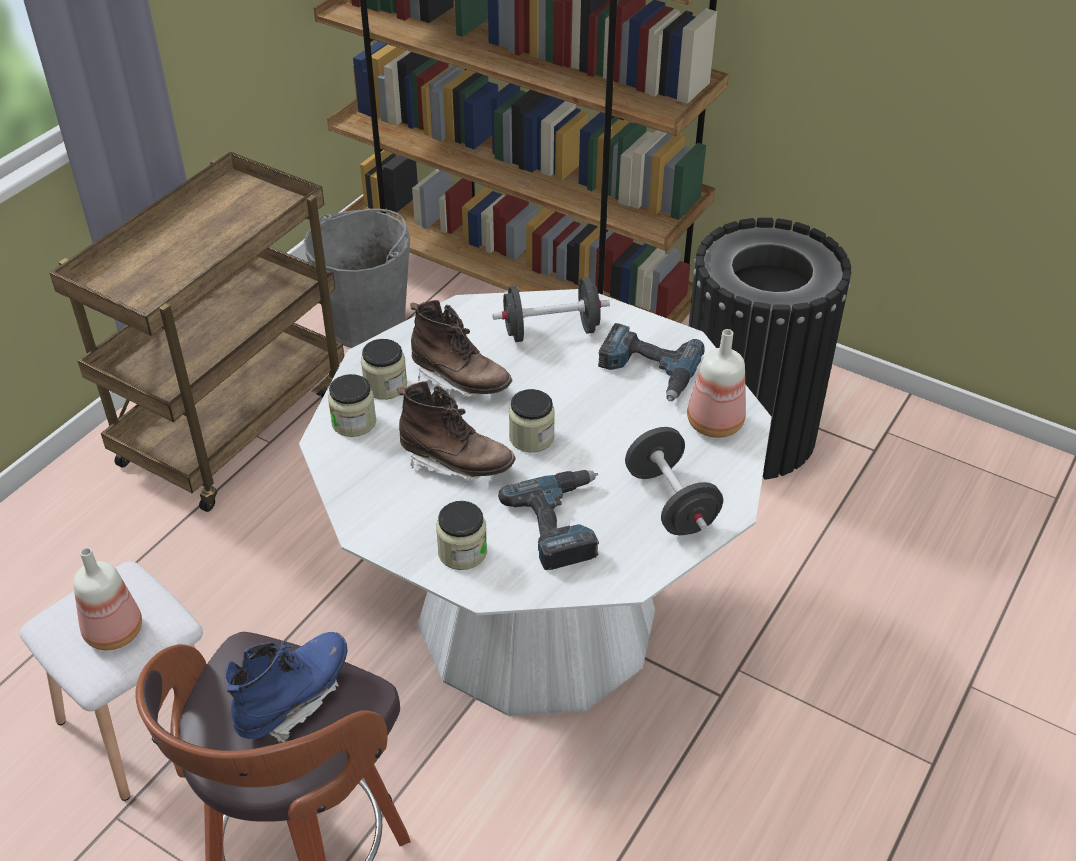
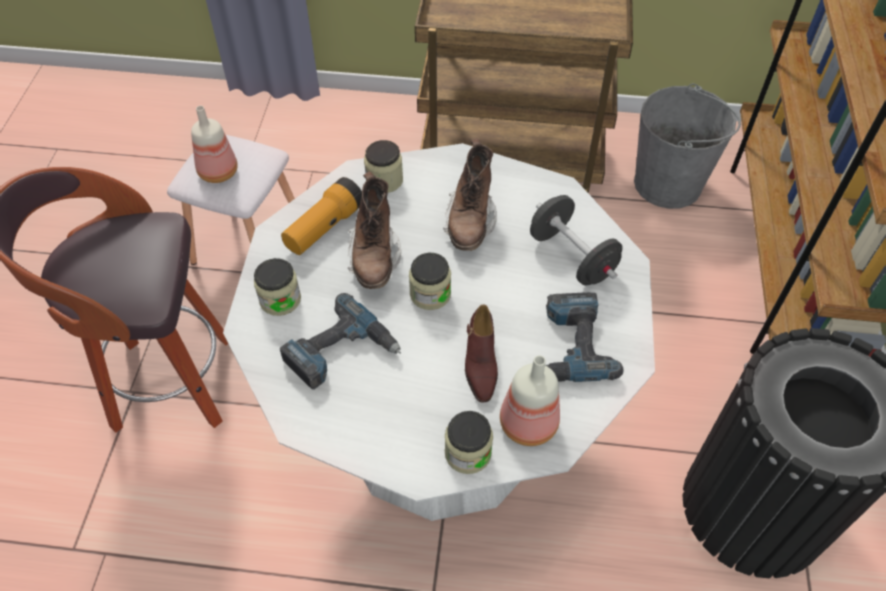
camera: 65 degrees right, 10 degrees up
(294, 699) = (126, 267): blue boot -> none
(385, 386) = (435, 181): jar -> jar (468, 453)
(386, 489) = (324, 228): none -> flashlight
(633, 431) = (480, 362): none -> brown shoe
(670, 502) = (405, 422): black dumbbell -> none

